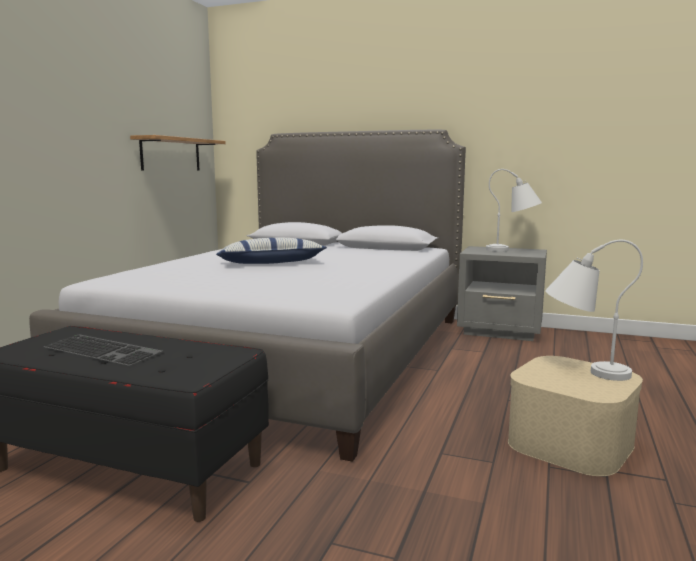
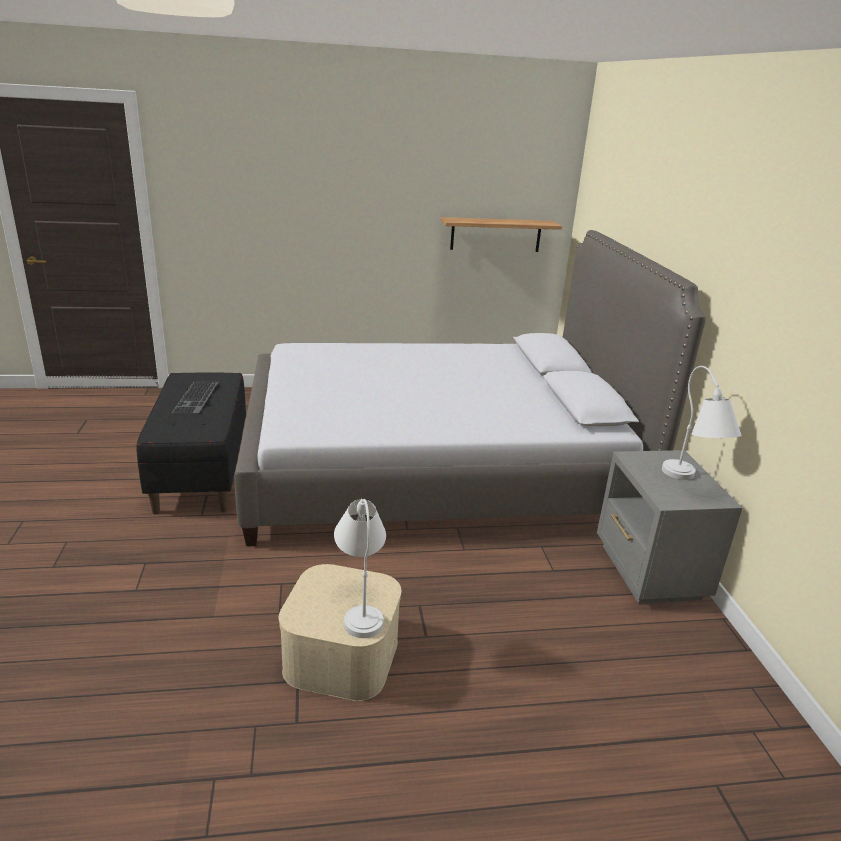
camera: 60 degrees right, 15 degrees up
(271, 263) = (412, 378): pillow -> none

